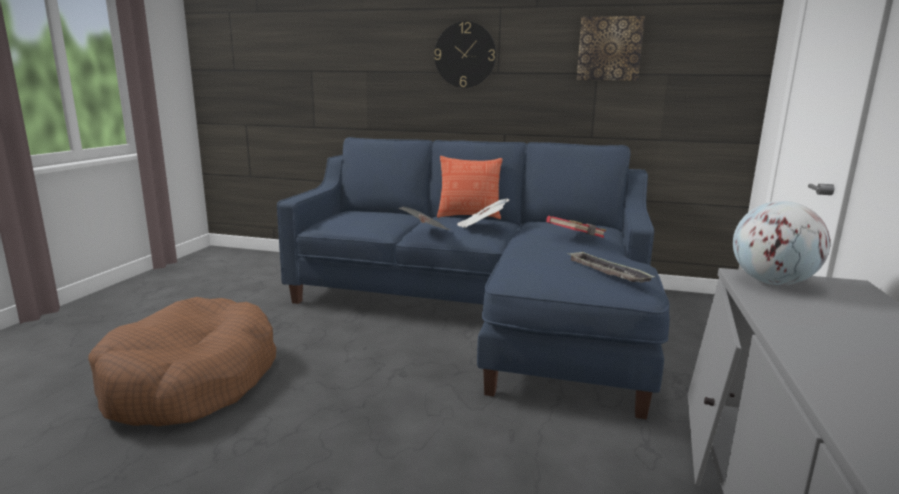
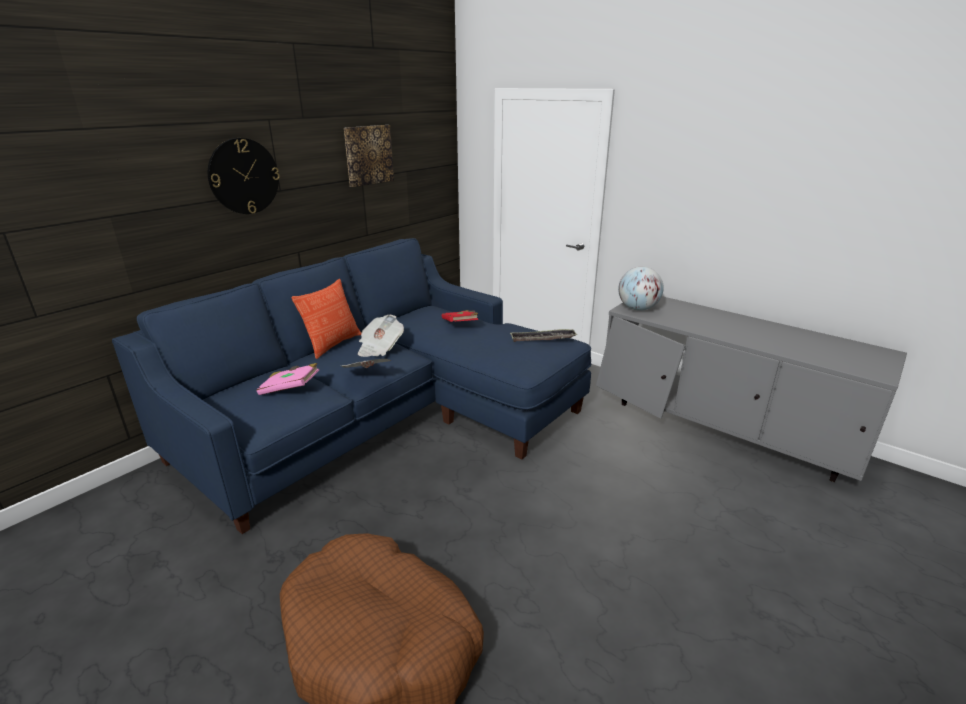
camera: 65 degrees left, 10 degrees up
(379, 220) = (290, 389): none -> pink book

